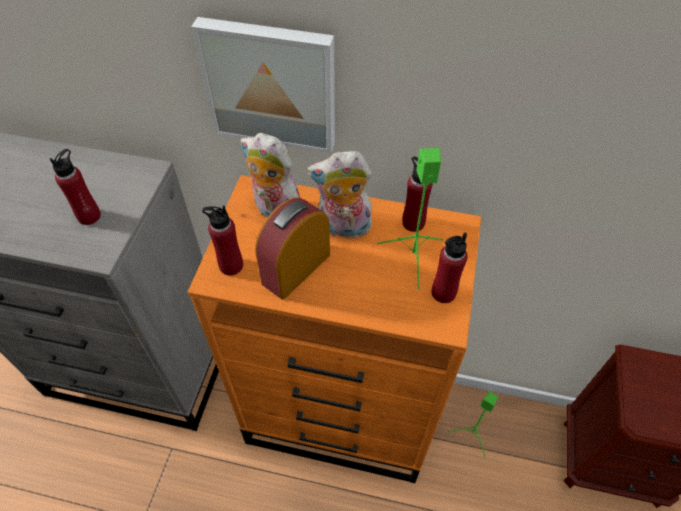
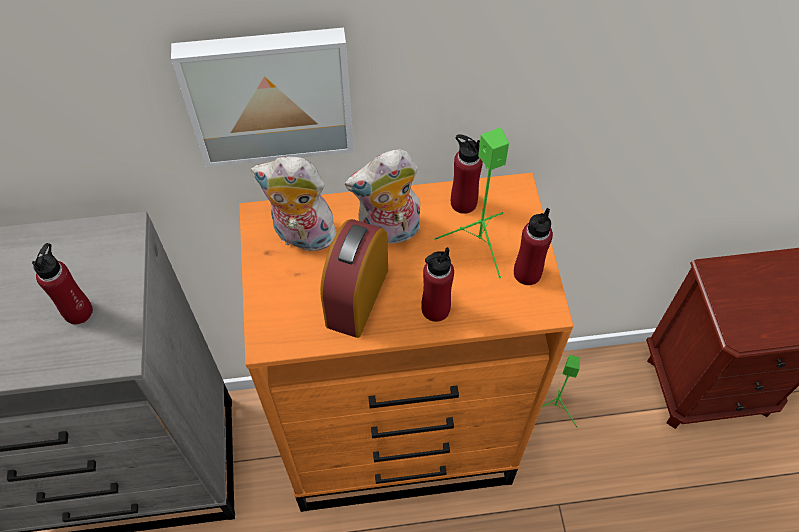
camera: 20 degrees left, 5 degrees up
(231, 265) = (281, 317): red bottle -> red bottle (435, 309)

